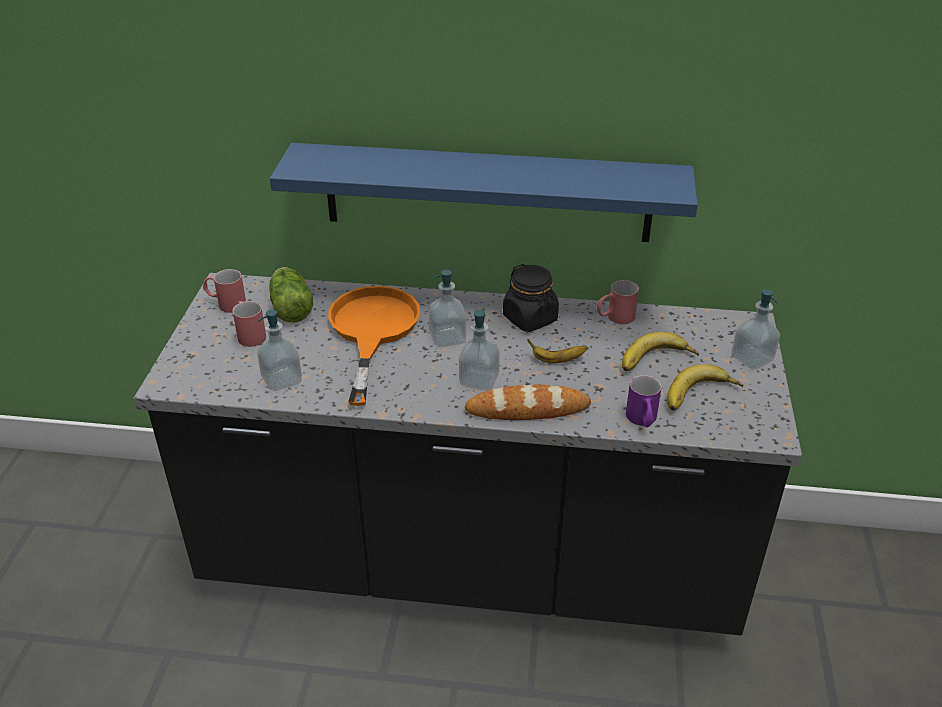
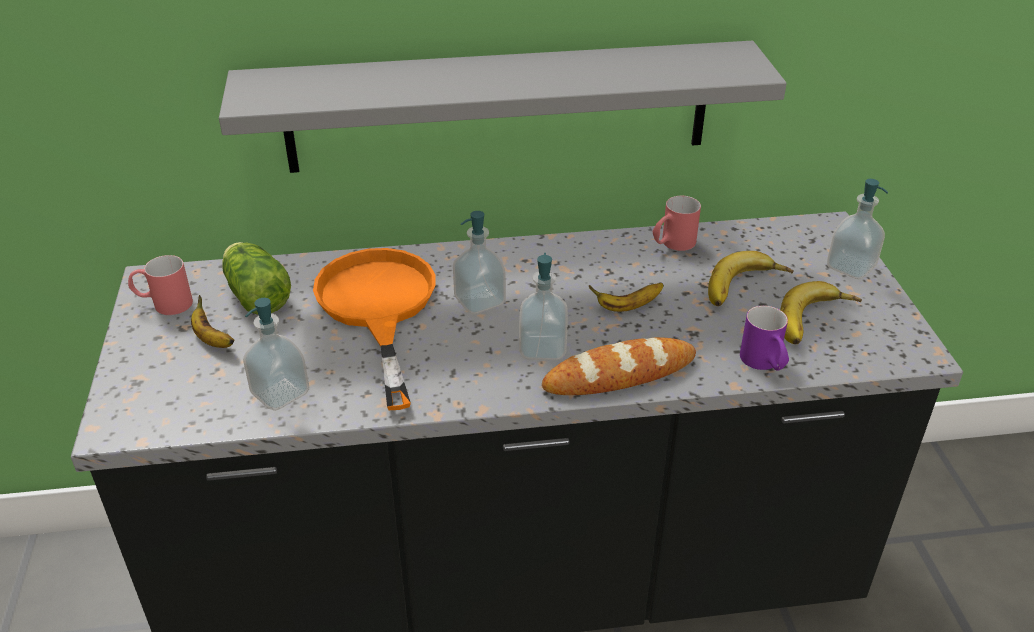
camera: 15 degrees left, 0 degrees up
(249, 334) = (211, 339): red mug -> banana
(487, 192) = (498, 107): blue shelf -> grey shelf
(530, 318) = (572, 261): black jar -> none

